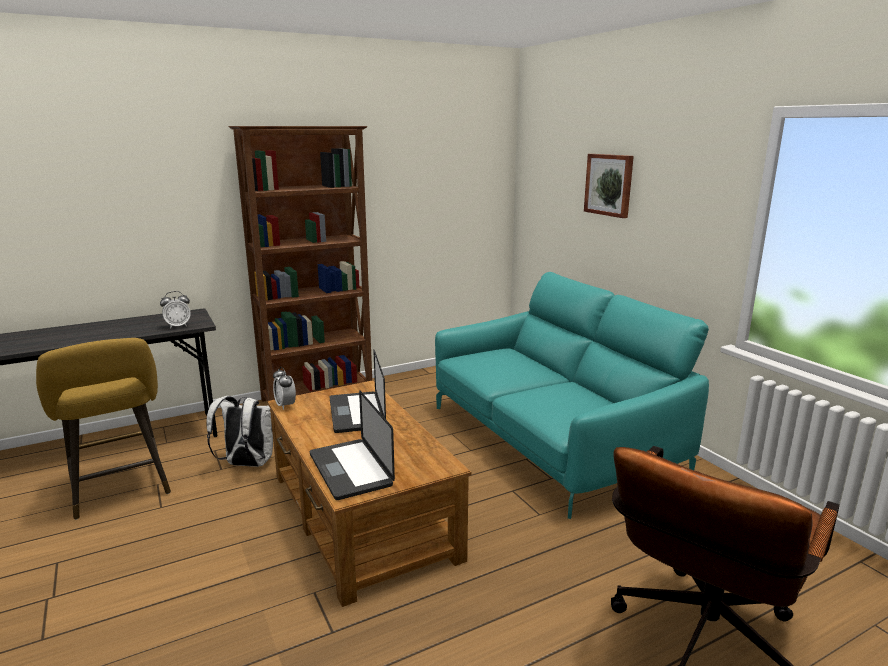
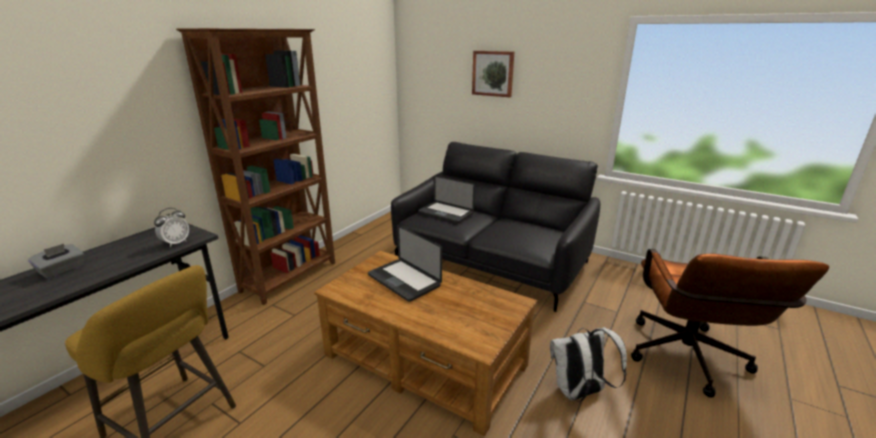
camera: 30 degrees left, 5 degrees up
(87, 330) = (62, 271): none -> grey tissue box
(247, 464) = (285, 353): white backpack -> white backpack (579, 393)
(285, 405) = (336, 291): alarm clock -> none
(350, 470) = (459, 327): laptop -> laptop (445, 213)
(551, 439) = (491, 261): turquoise sofa -> black sofa

